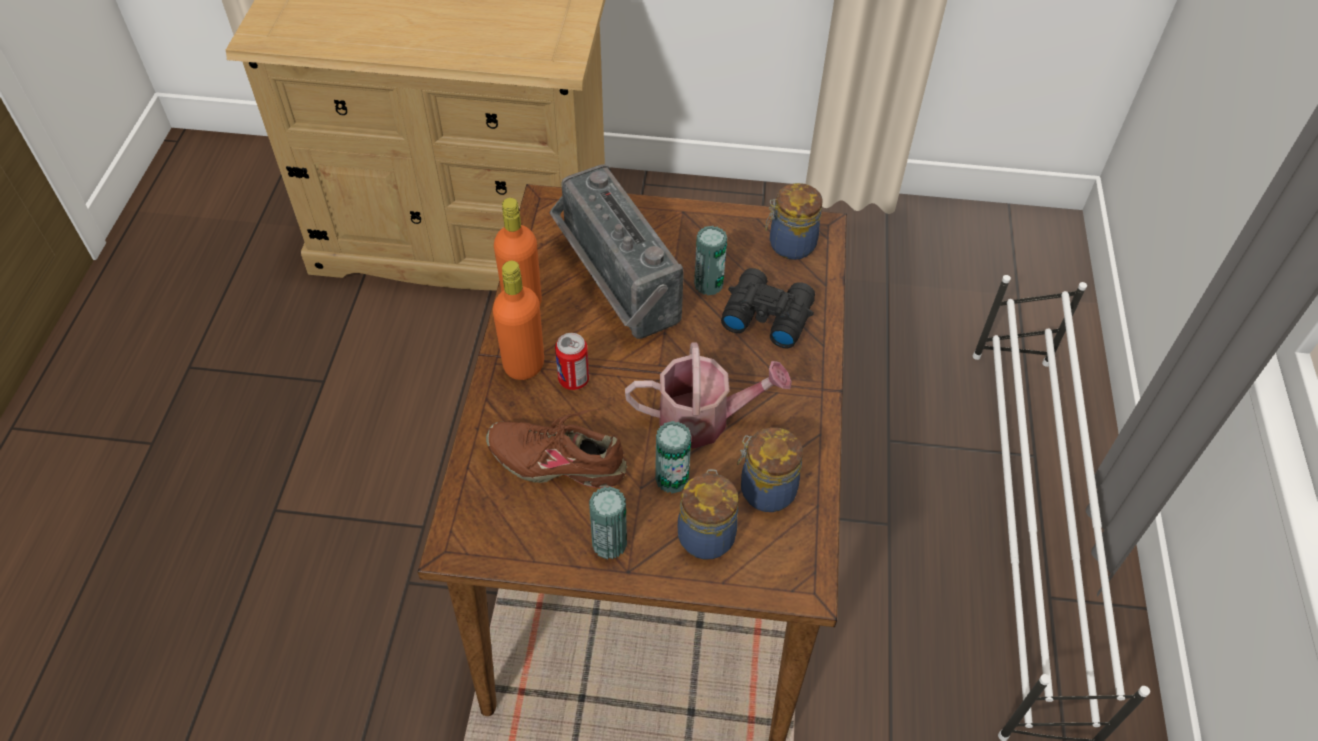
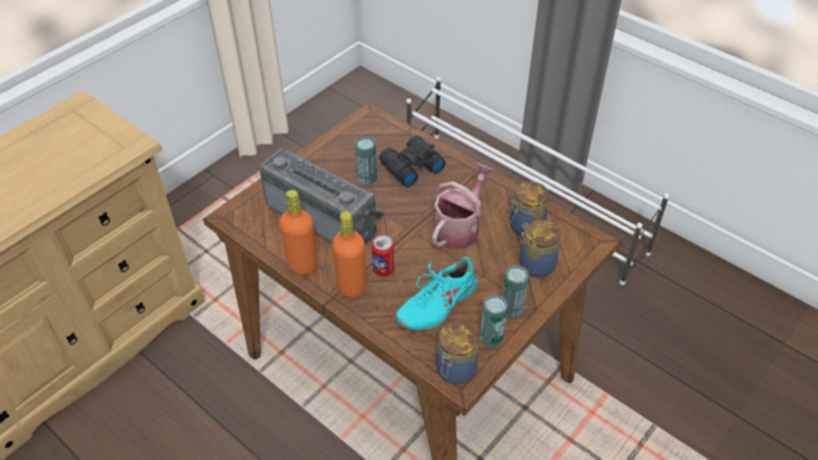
camera: 55 degrees left, 5 degrees down
(558, 460) = (436, 304): brown shoe -> turquoise shoe
(612, 281) = (325, 217): radio -> radio turned 150 degrees counterclockwise
(672, 479) = (489, 260): can -> can (491, 338)
(789, 245) = (370, 133): jar -> jar (455, 370)

